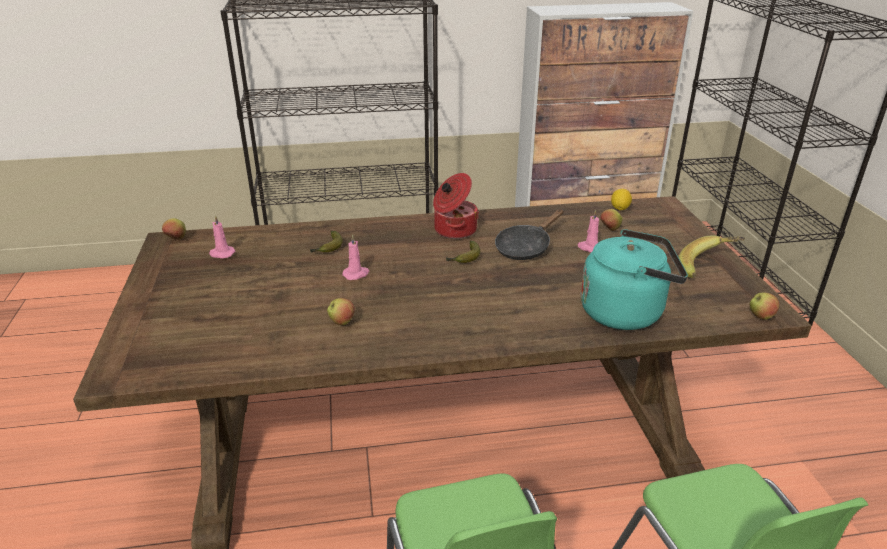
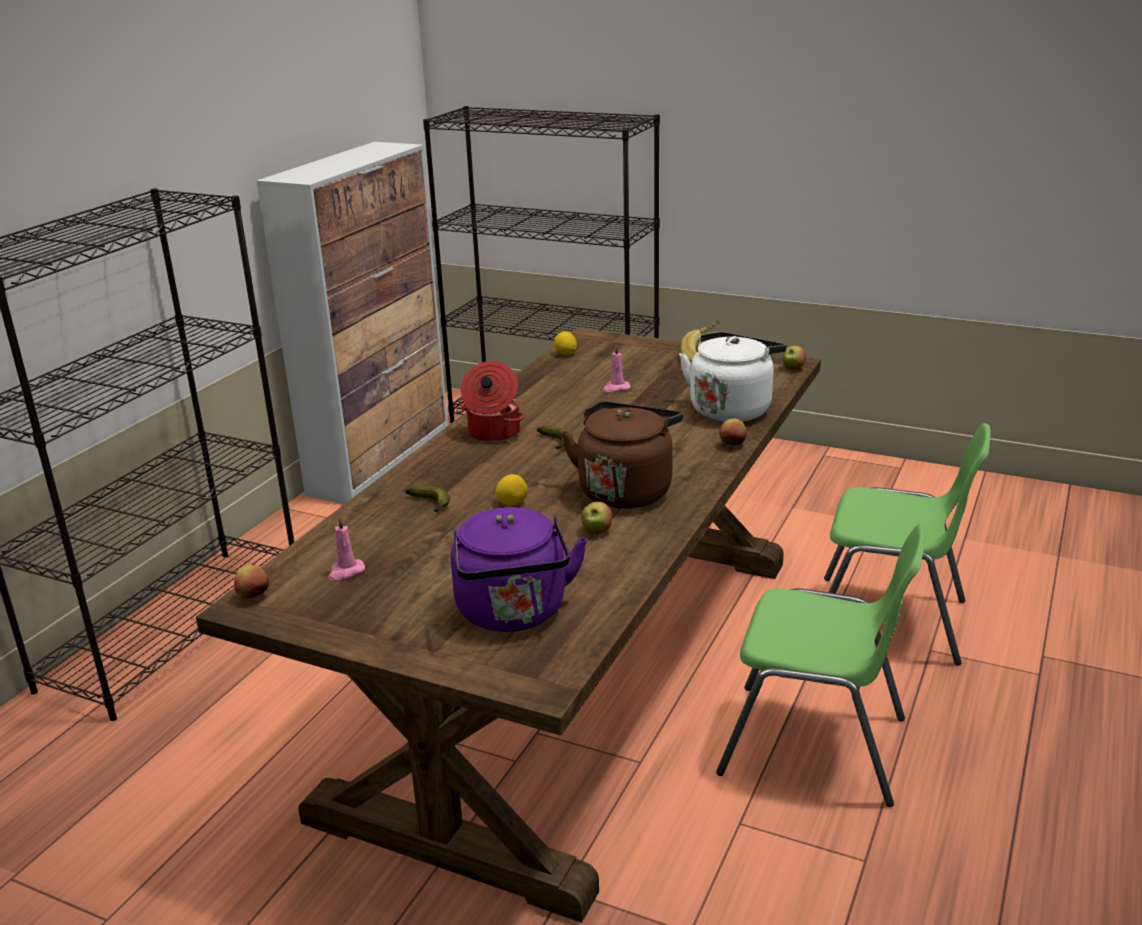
camera: 55 degrees left, 5 degrees down
(201, 331) = (514, 614): none -> purple kettle
(356, 274) = (512, 503): pink candle -> lemon
(420, 312) = (626, 490): none -> brown kettle
(525, 247) = (576, 412): black frying pan -> none
(609, 229) = (596, 370): apple -> apple (732, 445)
(626, 312) = (732, 409): turquoise kettle -> white kettle

